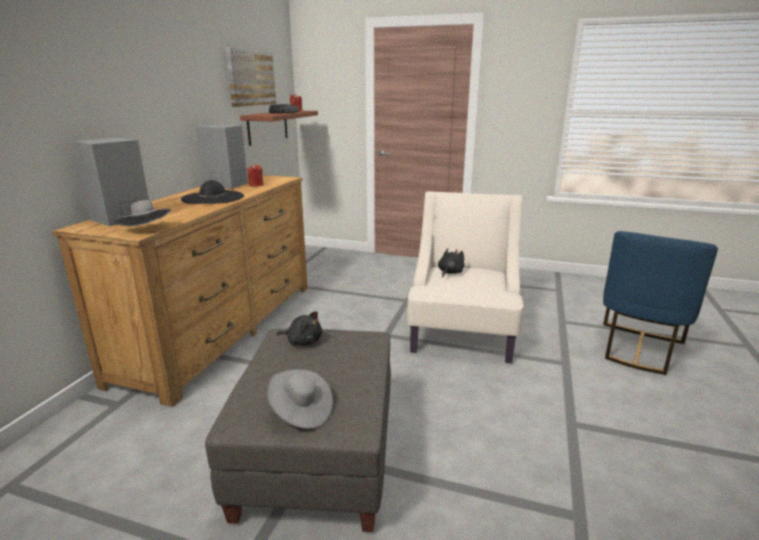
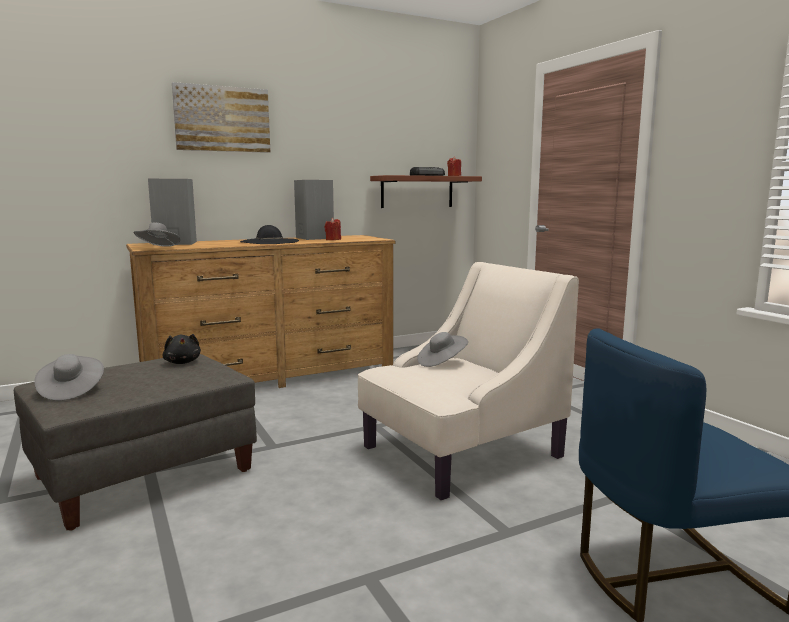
camera: 45 degrees right, 10 degrees down
(250, 78) = (394, 139): picture -> picture (222, 119)
(450, 272) = (442, 362): black plush toy -> grey hat

